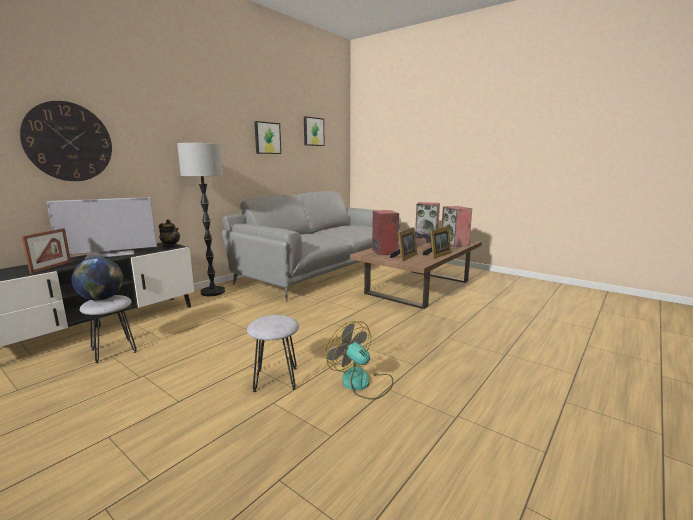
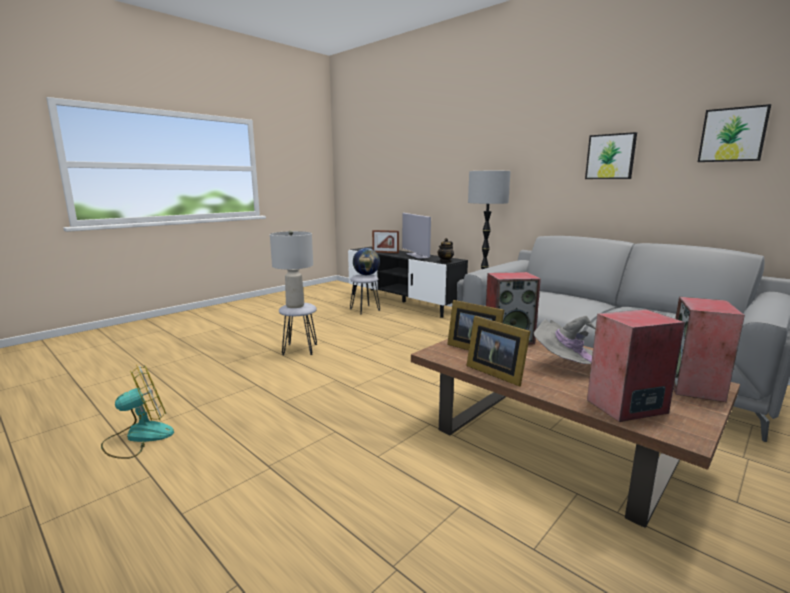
camera: 95 degrees right, 0 degrees up
(68, 142) = (423, 174): wall clock -> none
(275, 323) = (294, 306): none -> grey table lamp
(362, 383) = (272, 376): fan -> fan (138, 437)

